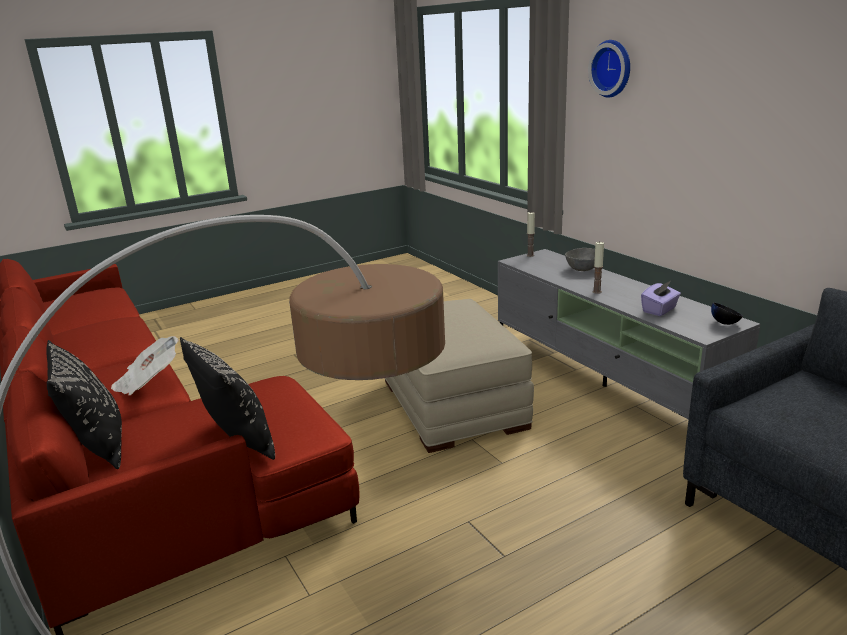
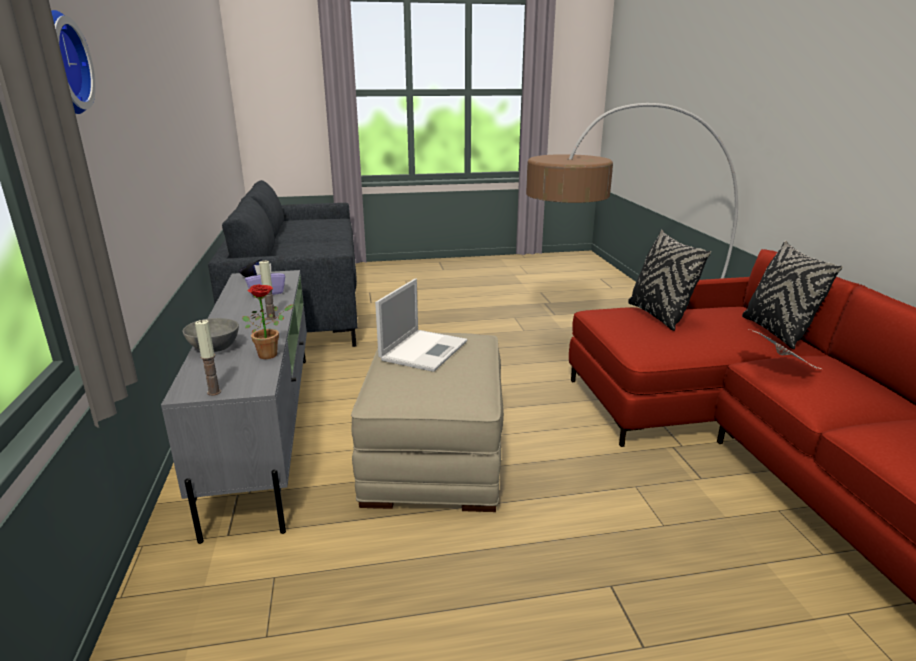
camera: 160 degrees left, 0 degrees up
(466, 330) = (424, 350): none -> laptop
(540, 273) = (271, 354): none -> potted plant

